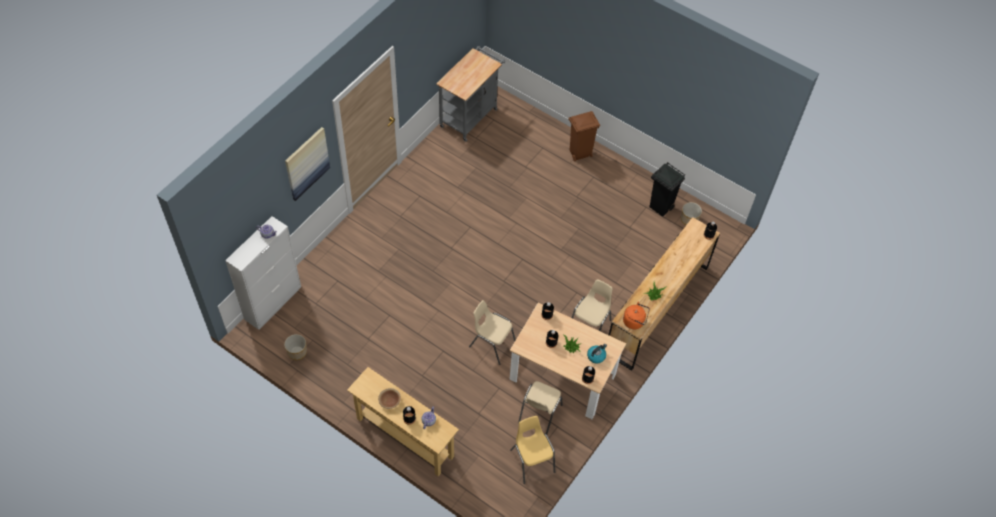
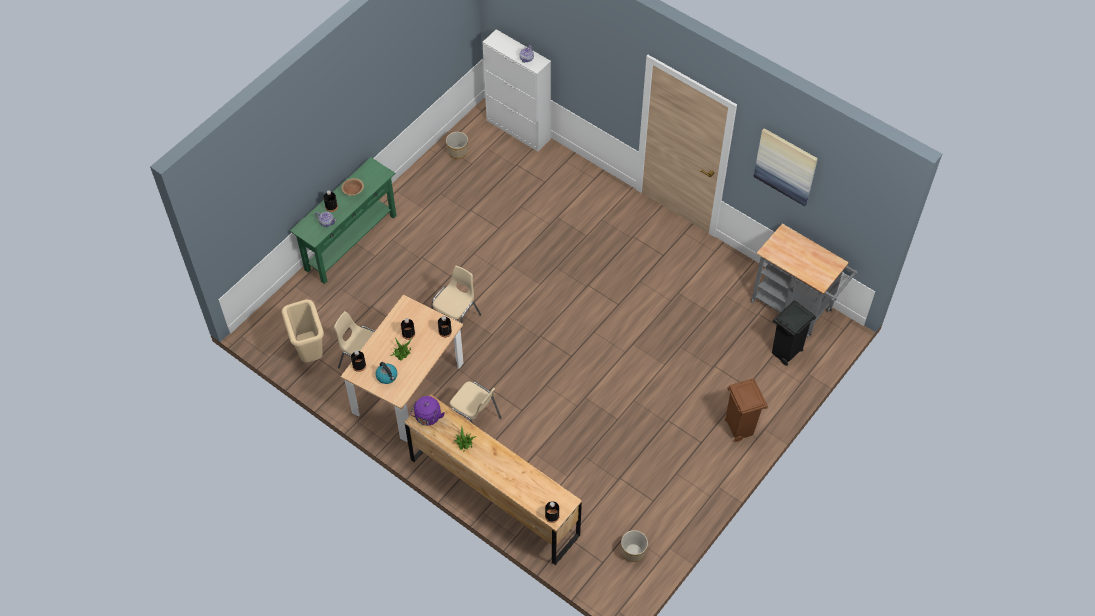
camera: 95 degrees right, 0 degrees up
(306, 163) = (601, 70): picture -> picture (785, 166)
(404, 438) = (350, 242): beige console table -> green console table
(532, 460) = (310, 353): yellow chair -> beige trash can
(635, 321) = (427, 418): orange kettle -> purple kettle
(661, 207) = (652, 519): black trash can -> black trash can (785, 353)

